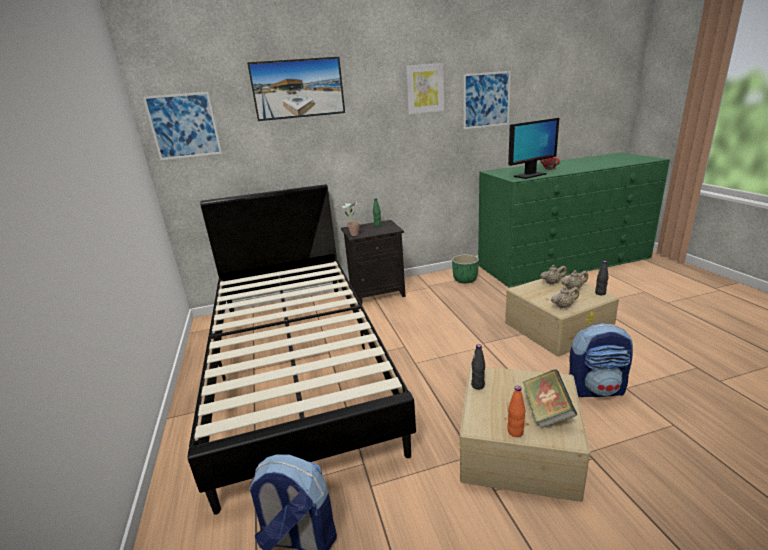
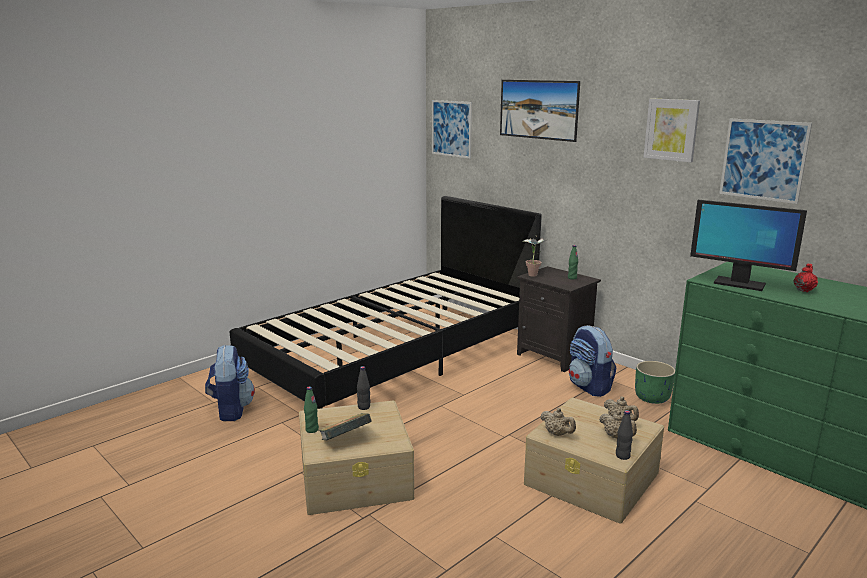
camera: 60 degrees right, 5 degrees down
(515, 432) = (312, 430): orange bottle -> green bottle
(596, 389) = (476, 515): backpack -> backpack (589, 387)

